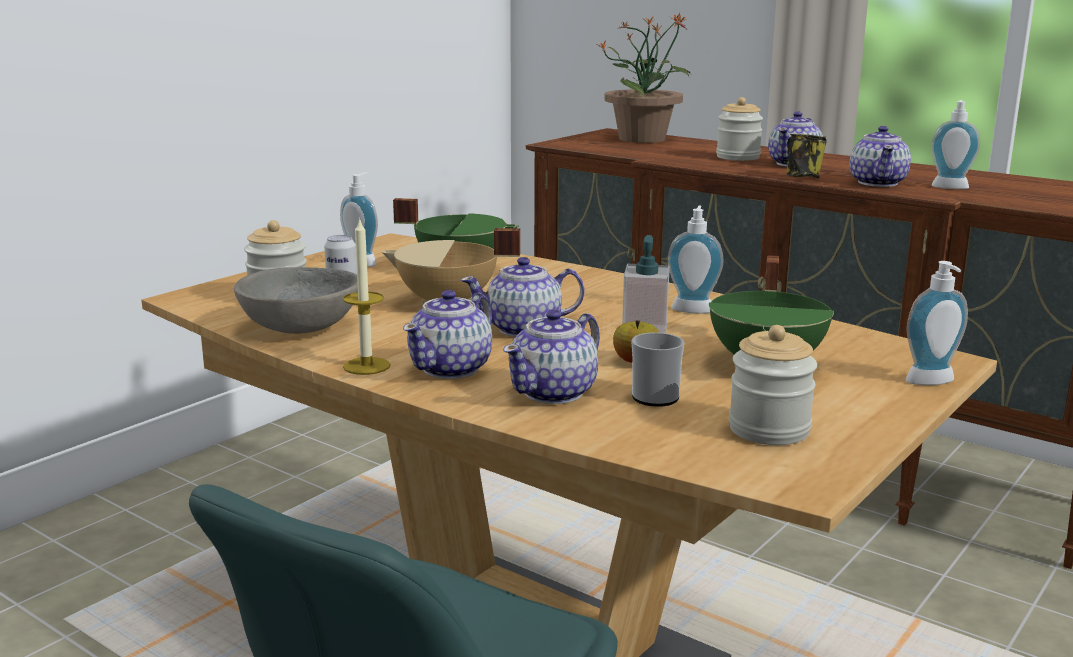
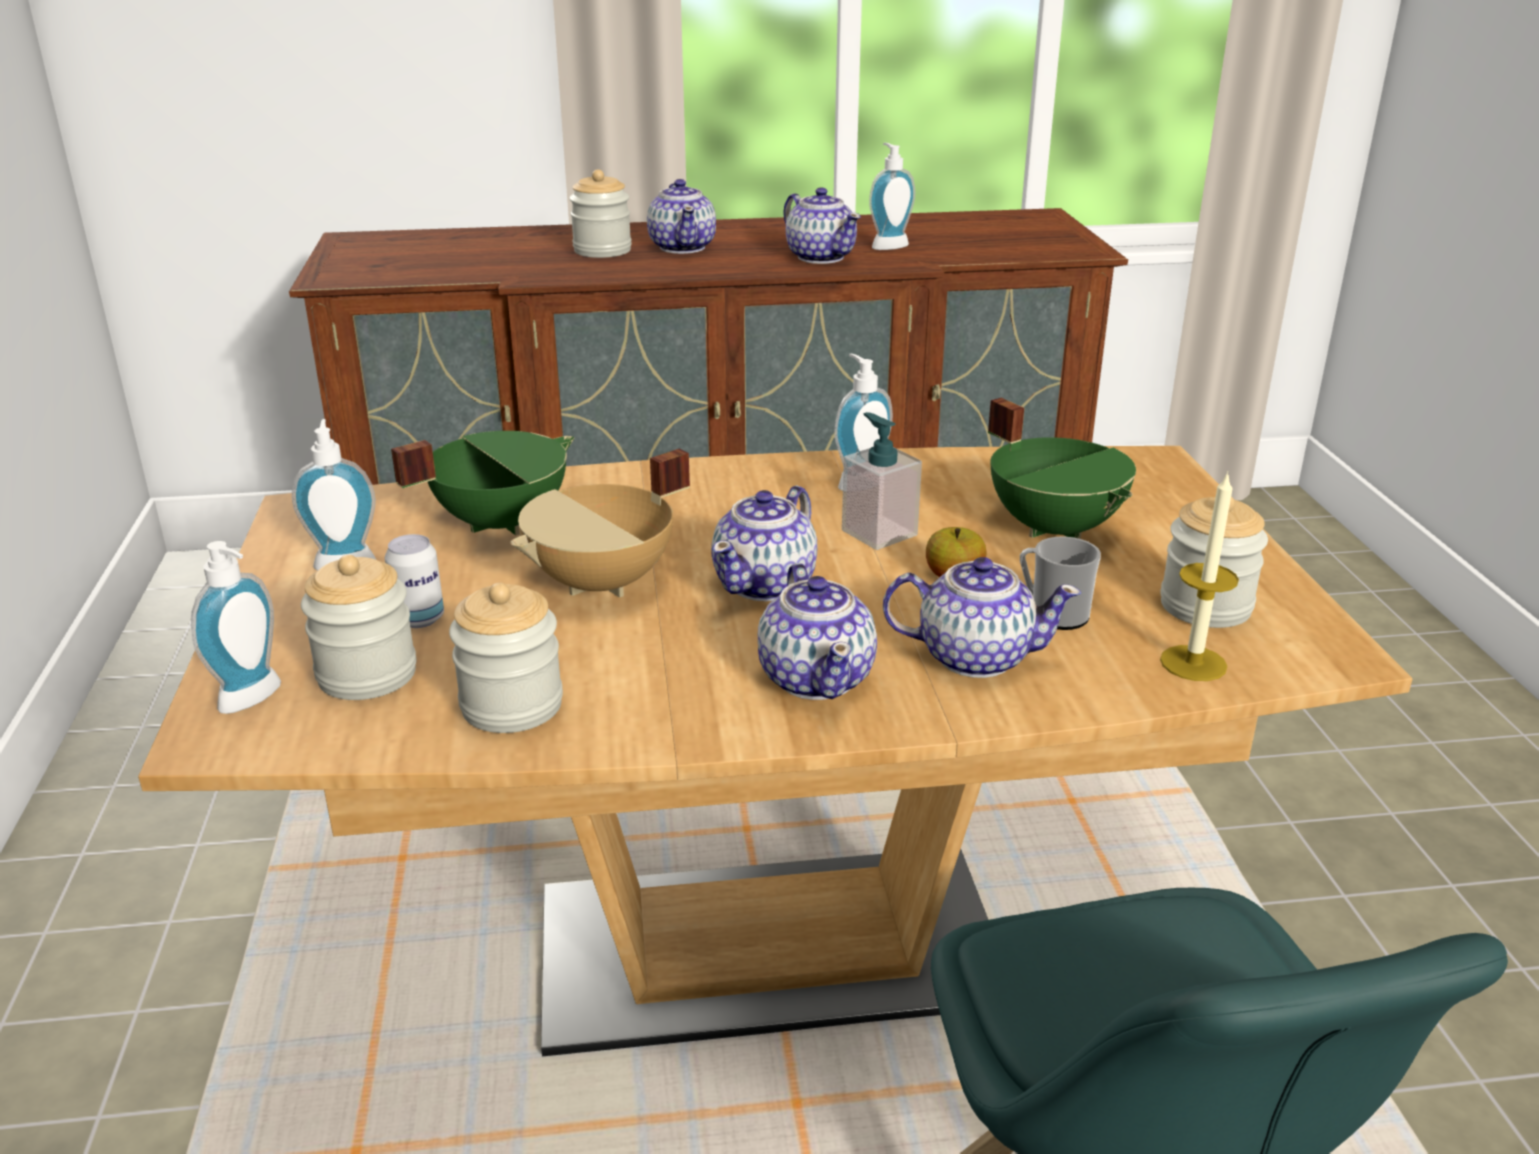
camera: 45 degrees left, 10 degrees up
(302, 327) = (512, 705): grey bowl -> jar
(366, 366) = (723, 723): candle -> candle (1193, 663)
(554, 392) = (973, 656): teapot -> teapot turned 75 degrees counterclockwise
(643, 139) = (422, 243): potted plant -> none
(801, 177) = (737, 268): mug -> none
(933, 383) = (1195, 492): soap dispenser -> soap dispenser (255, 699)

